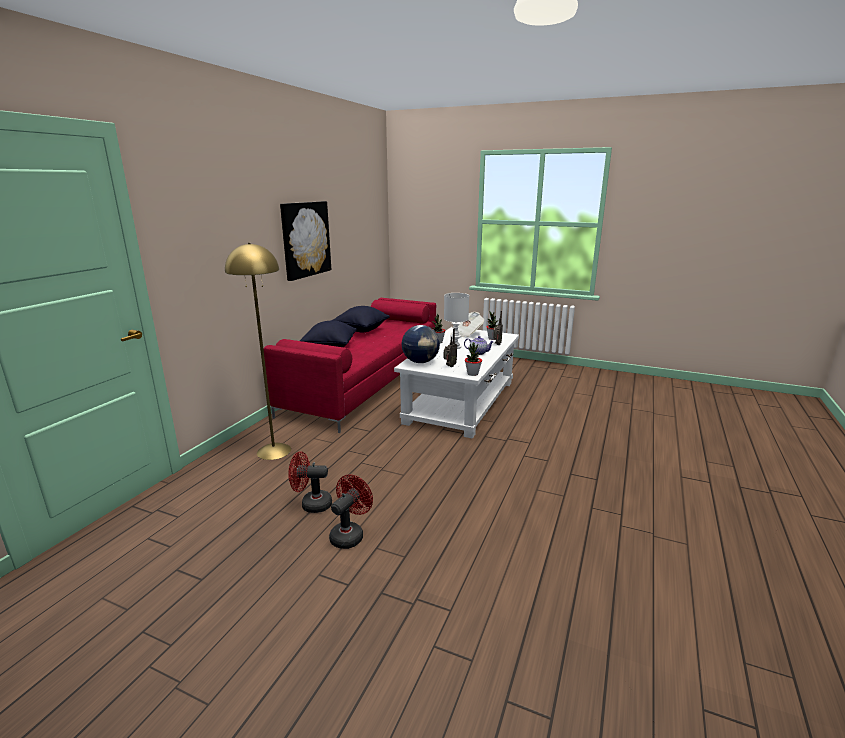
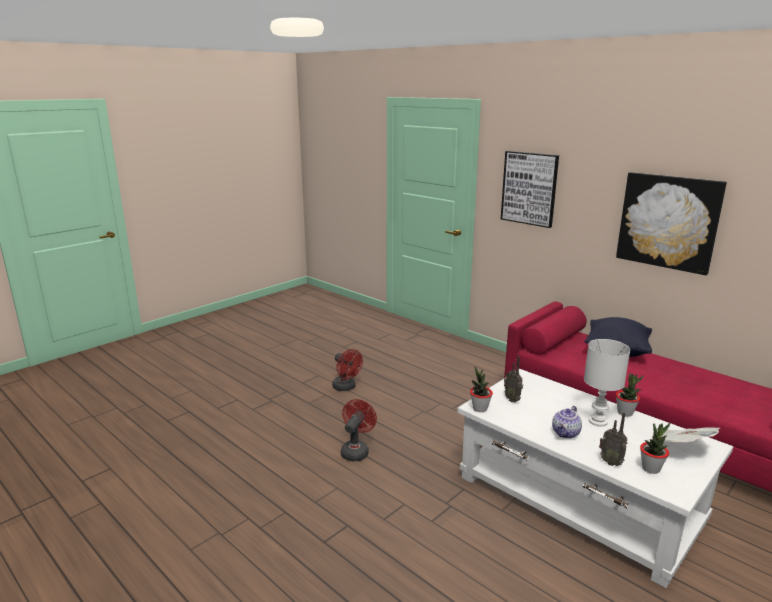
camera: 110 degrees right, 0 degrees up
(208, 240) = (529, 188): none -> picture
(274, 451) = (478, 368): yellow floor lamp -> none
(311, 504) = (390, 378): red fan -> red fan (356, 450)
(361, 330) = (709, 377): black pillow -> none
(420, 362) = (533, 385): globe -> none

